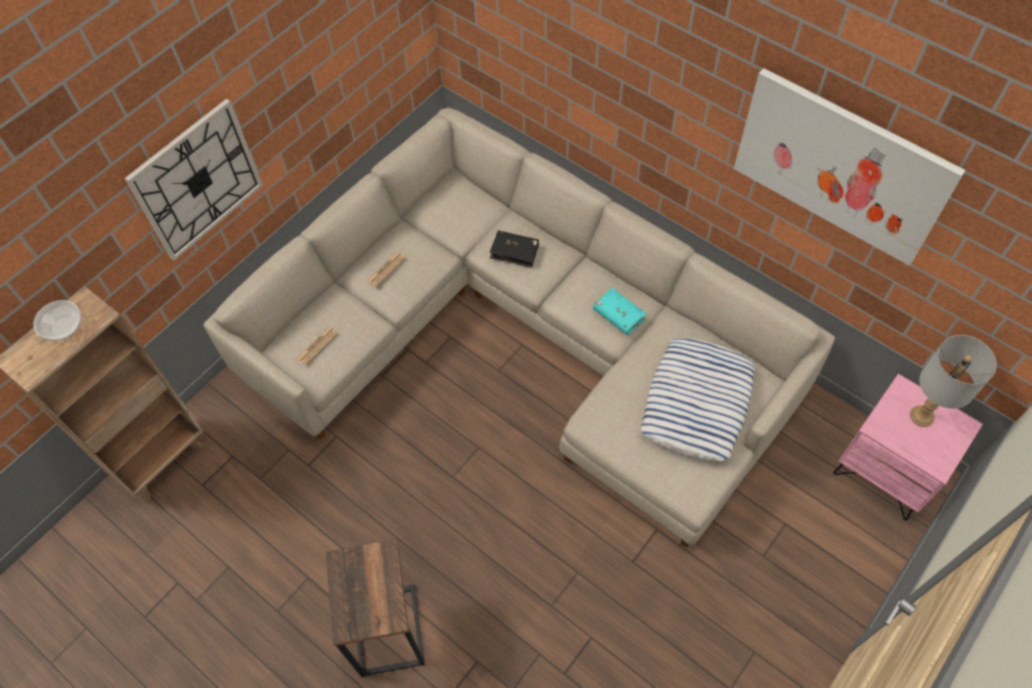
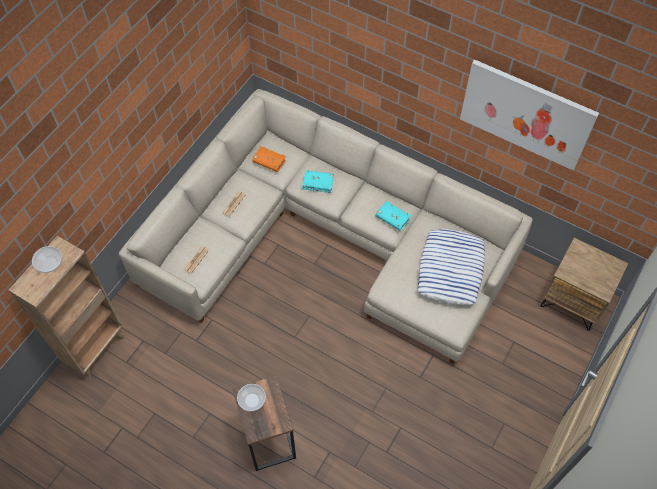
camera: 10 degrees left, 0 degrees up
(197, 180) = (116, 159): wall clock -> none
(352, 575) = (252, 401): none -> bowl
(448, 214) = (269, 162): none -> orange book
(515, 252) = (318, 183): black book -> turquoise book
(886, 470) = (573, 300): pink nightstand -> brown nightstand
(922, 416) = (591, 262): grey table lamp -> none

